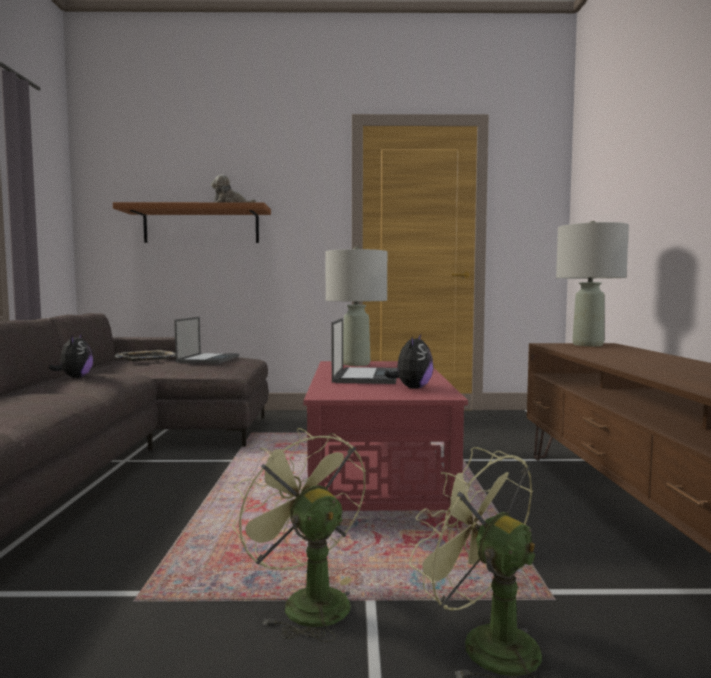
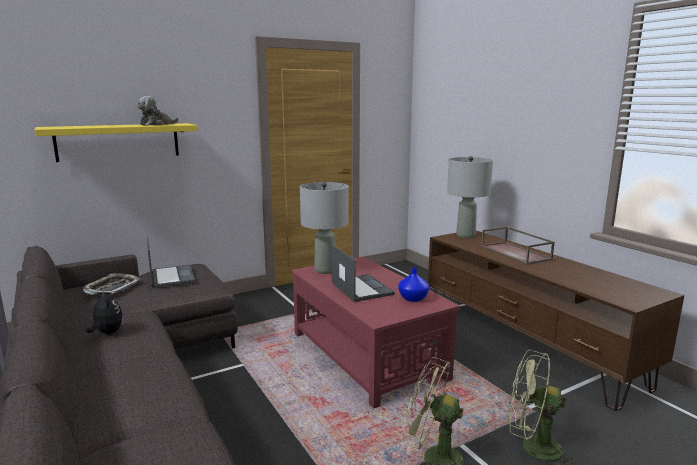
camera: 30 degrees left, 10 degrees up
(201, 225) = (118, 141): brown shelf -> yellow shelf
(412, 388) = (412, 298): plush toy -> blue vase
(639, 357) = (516, 253): none -> brown tray

